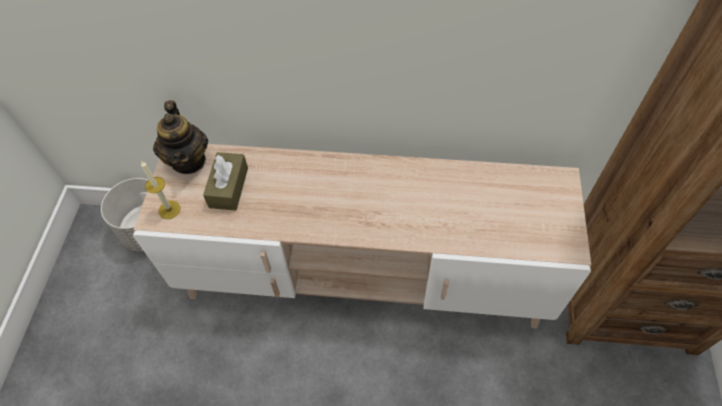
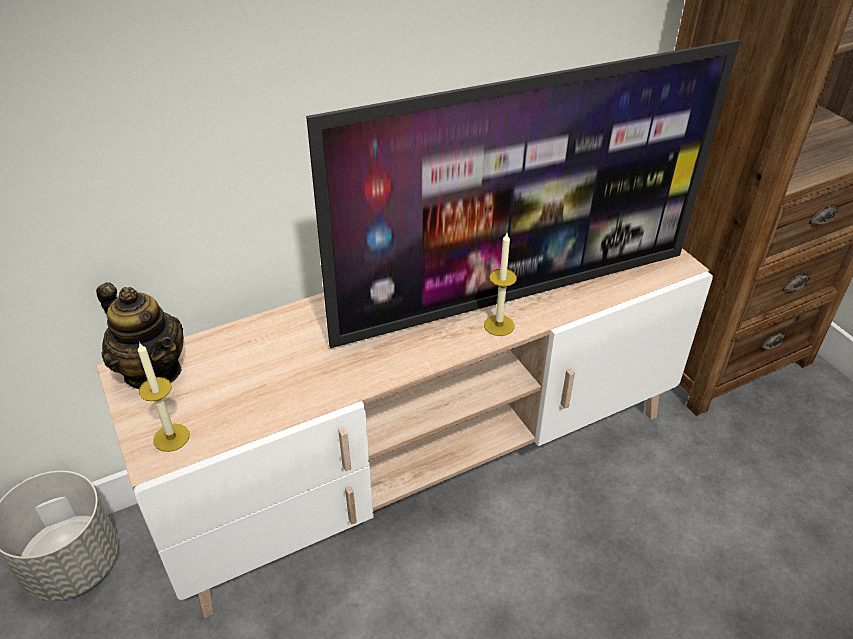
camera: 35 degrees left, 15 degrees down
(229, 187) = (240, 375): brown tissue box -> none
(401, 232) = (499, 325): none -> candle
(430, 213) = (514, 294): none -> television

